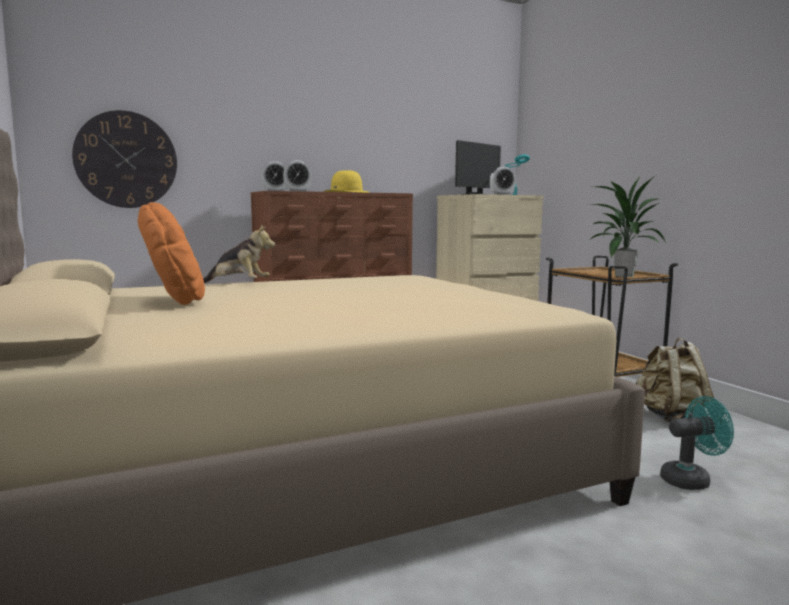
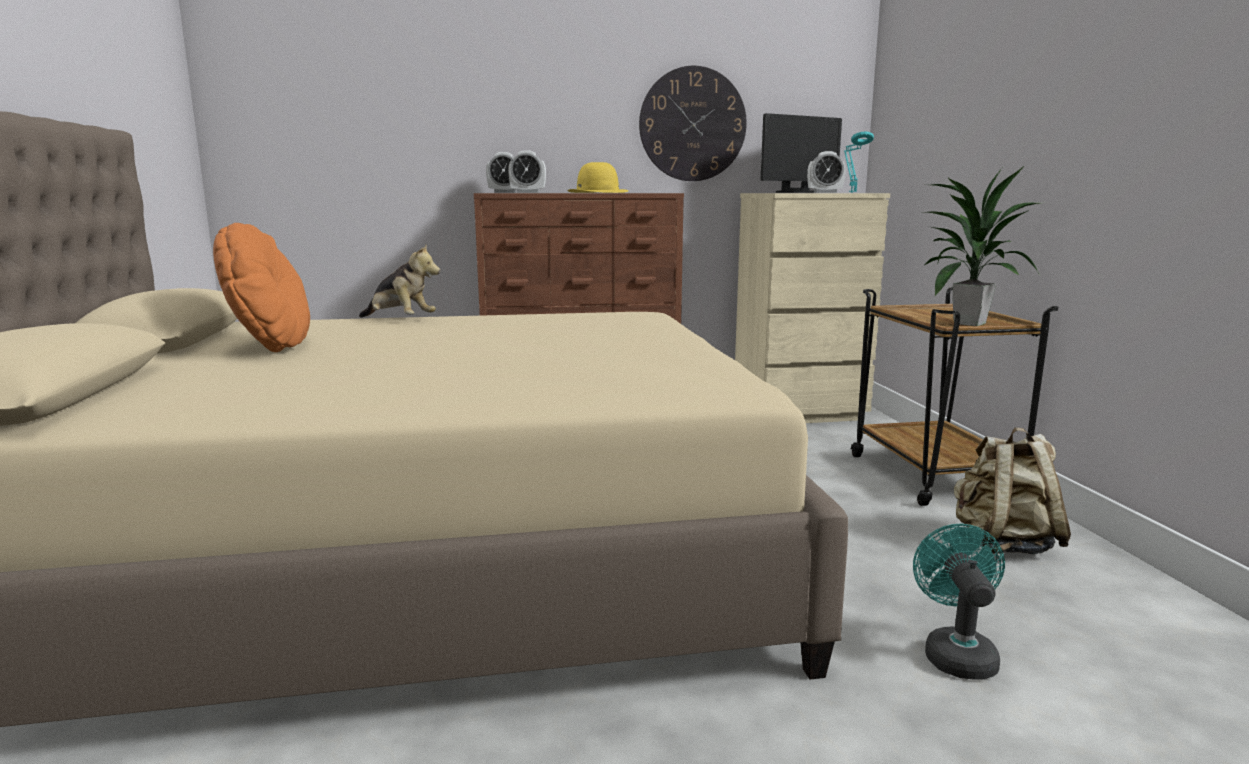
camera: 15 degrees right, 5 degrees up
(126, 160) = (322, 155): wall clock -> wall clock (692, 124)
(691, 480) = (955, 653): turquoise fan -> turquoise fan turned 90 degrees counterclockwise

